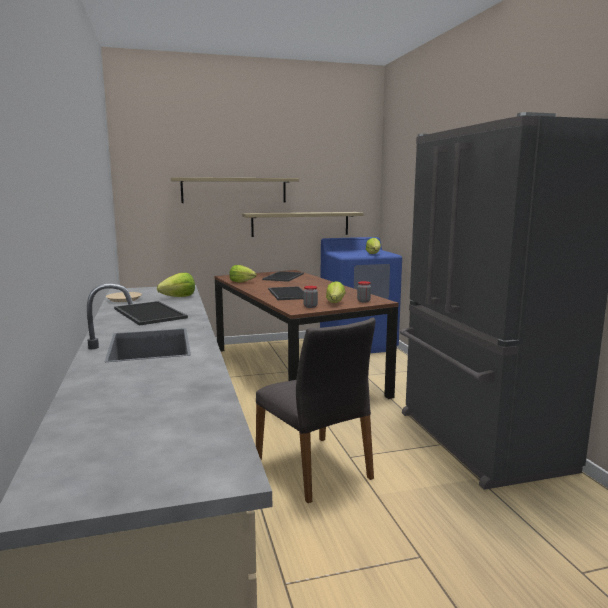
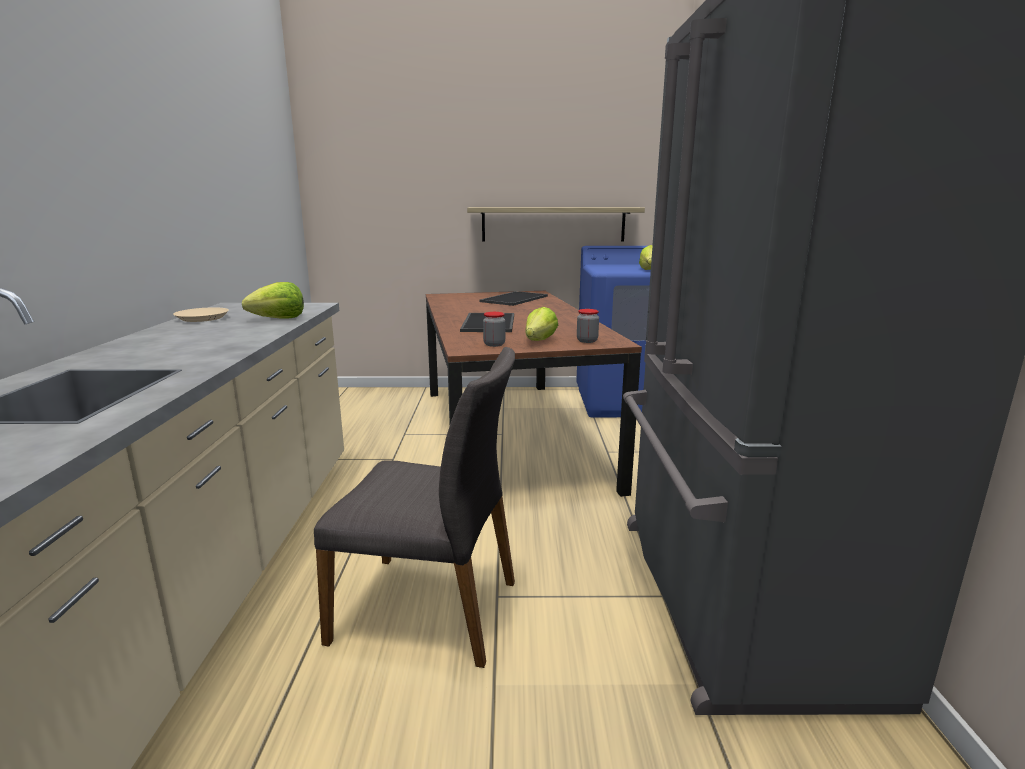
camera: 15 degrees right, 5 degrees up
(148, 313) = (185, 341): tray -> none
(234, 190) = (458, 174): shelf -> none
(241, 281) = (448, 303): lettuce -> none
(315, 468) = (429, 609): grey chair -> grey chair turned 60 degrees counterclockwise

